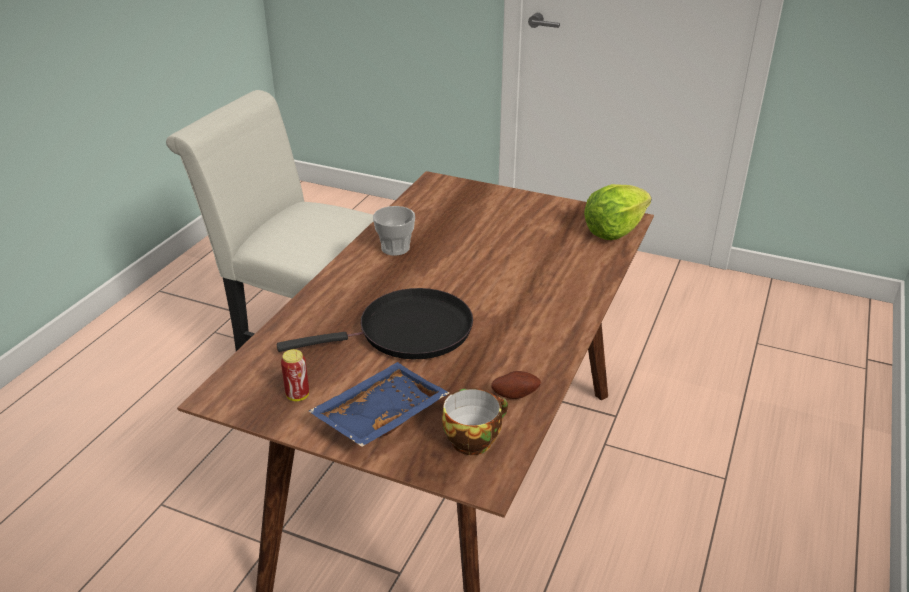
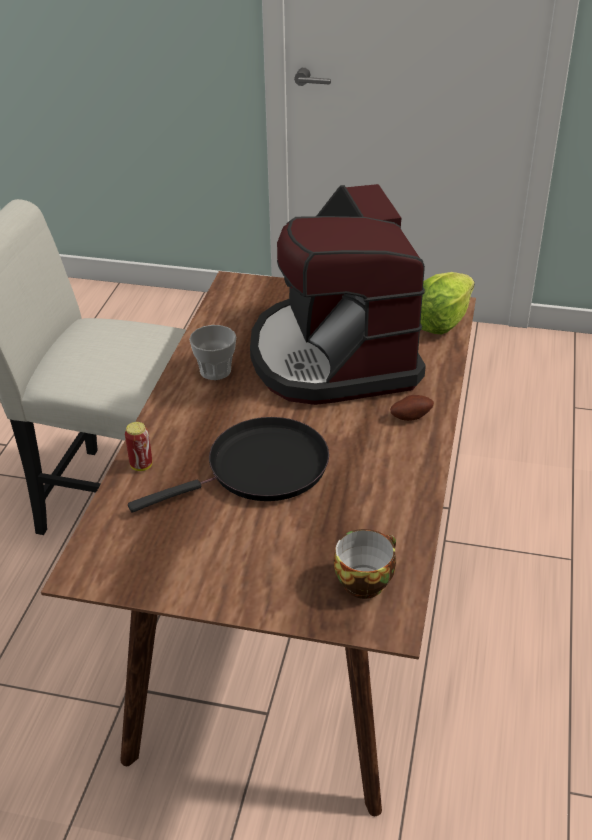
camera: 10 degrees left, 5 degrees up
(297, 395) = (167, 559): can -> can (141, 465)
(379, 415) = (261, 568): blue tray -> none
(506, 248) = (333, 356): none -> coffee machine
(515, 394) = (392, 524): potato -> potato (410, 416)

